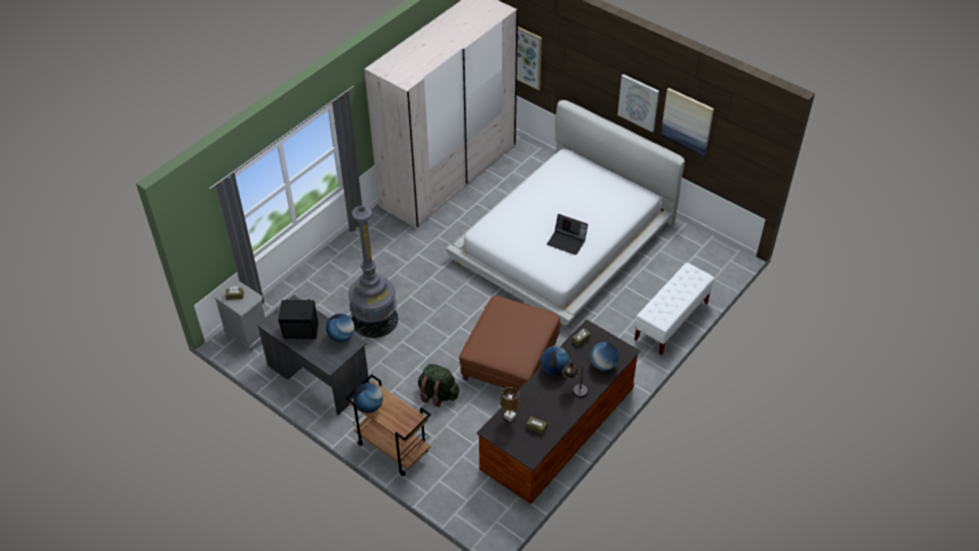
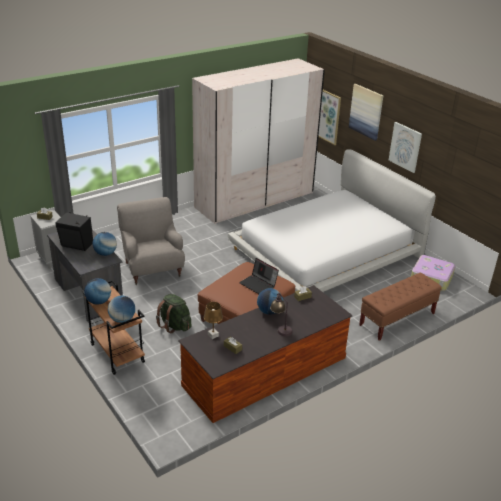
camera: 15 degrees right, 15 degrees down
(375, 319) = (152, 269): grey floor lamp -> grey armchair
(567, 241) = (322, 239): laptop -> laptop (259, 284)
(603, 365) = (314, 318): globe -> globe (122, 319)
(671, 321) = (397, 319): white bench -> brown bench
(687, 121) = (441, 160): picture -> picture (366, 111)
(692, 252) = (431, 278): none -> suitcase

